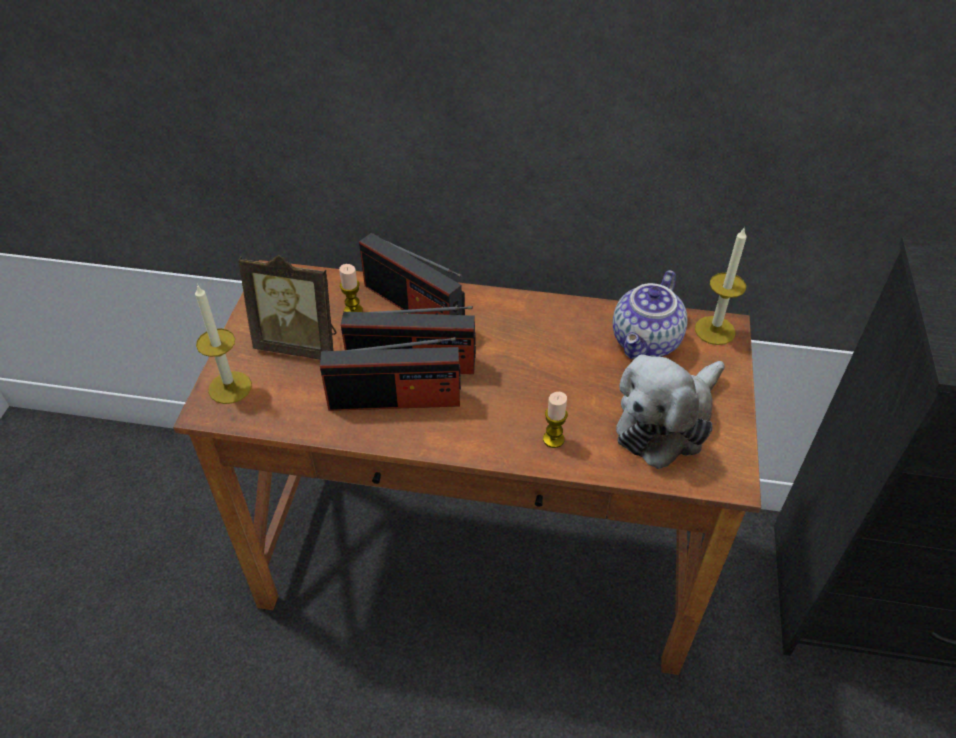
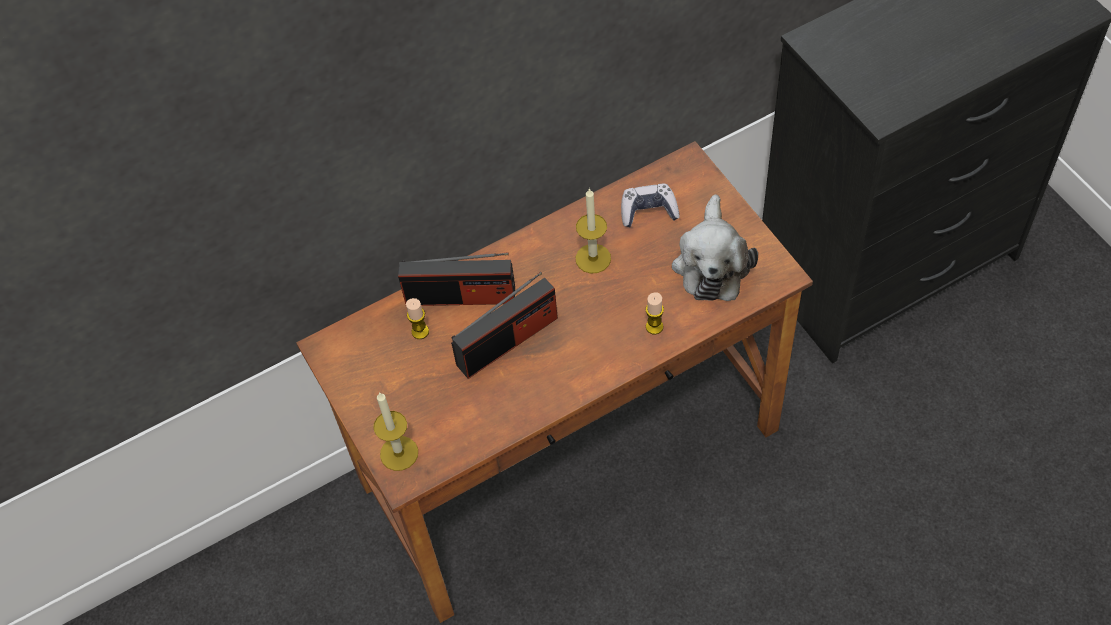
camera: 35 degrees left, 10 degrees up
(300, 344) = (411, 385): picture frame -> none
(395, 399) = (524, 375): radio -> none
(647, 343) = (648, 211): teapot -> game controller
(714, 330) = (683, 169): candle -> candle (593, 258)

